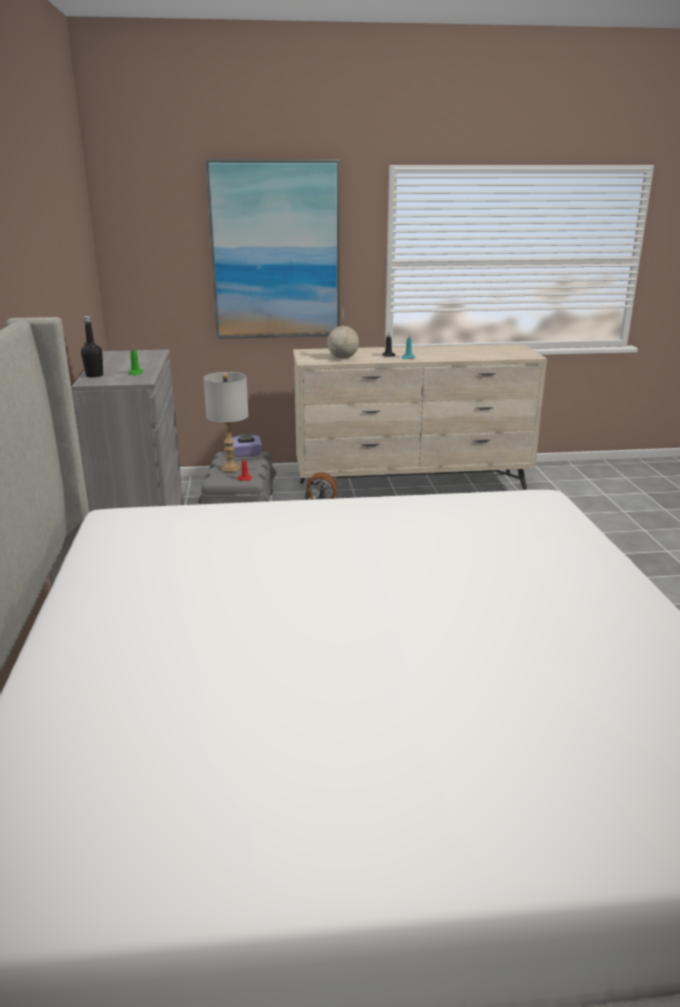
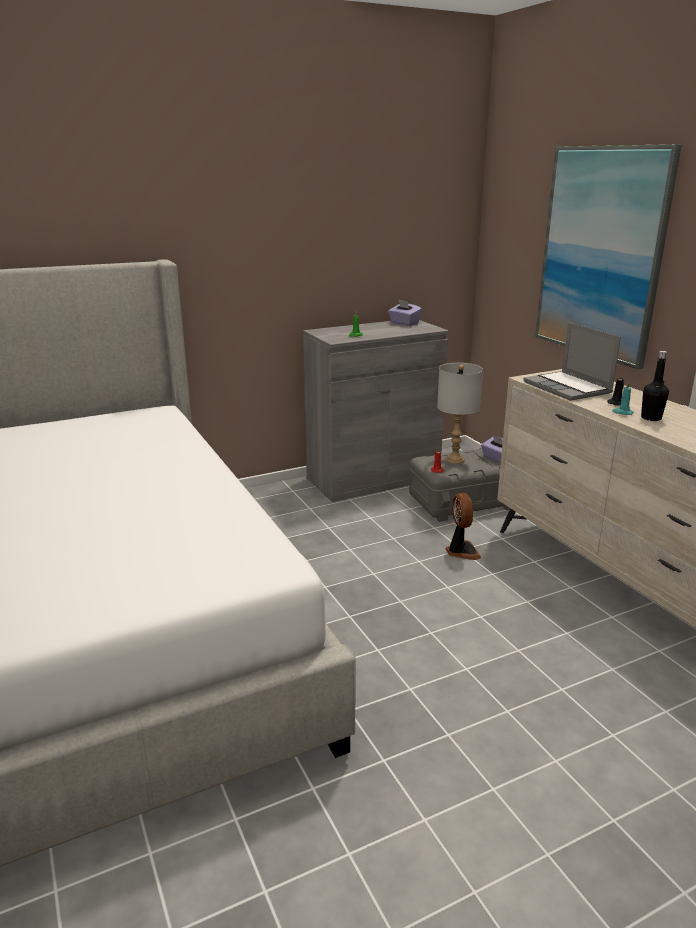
camera: 70 degrees right, 0 degrees up
(94, 375) = (336, 329): black bottle -> black bottle (651, 418)
(116, 355) = (404, 323): none -> purple tissue box
(343, 358) = (568, 388): globe -> laptop

